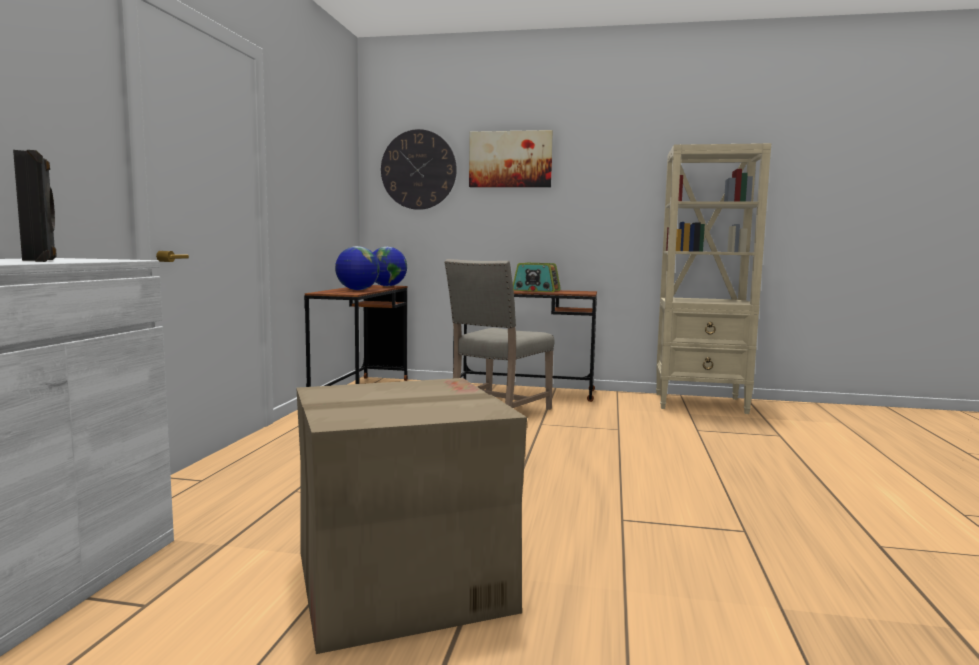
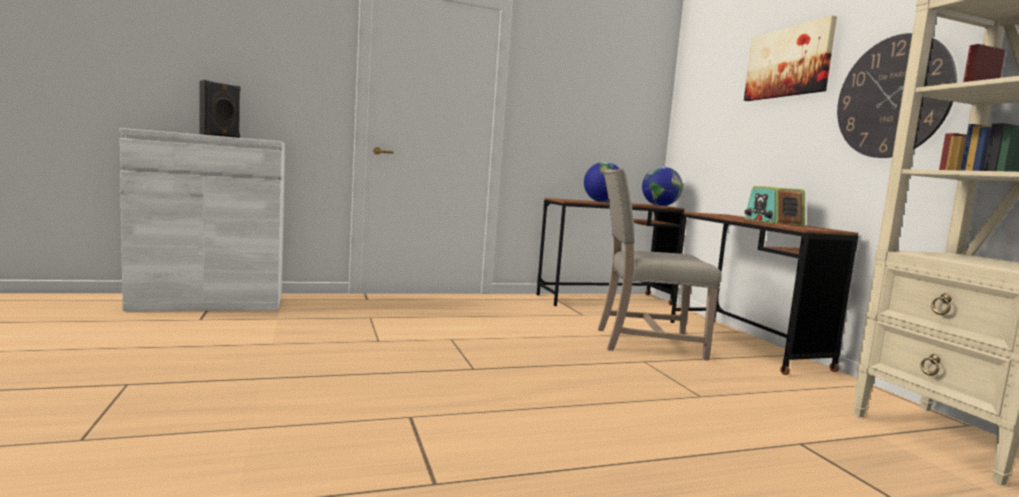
camera: 60 degrees right, 0 degrees up
(399, 580) = (245, 359): cardboard box -> none
(418, 170) = (710, 87): wall clock -> wall clock (892, 97)

